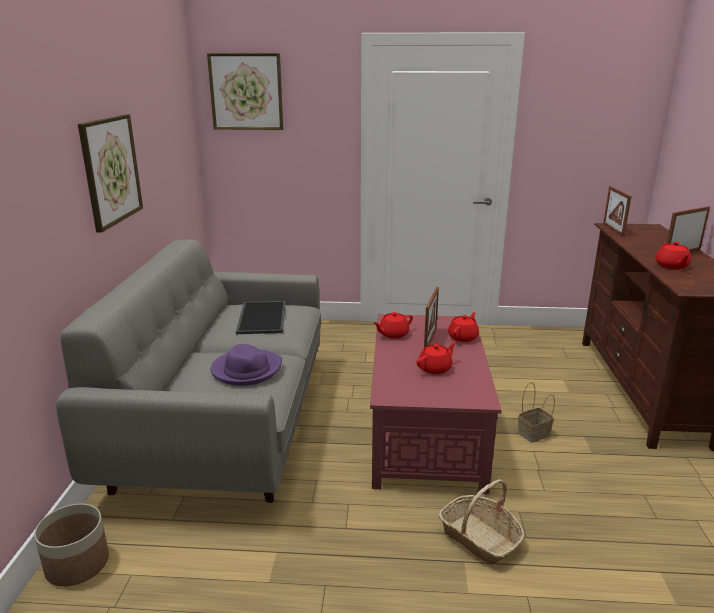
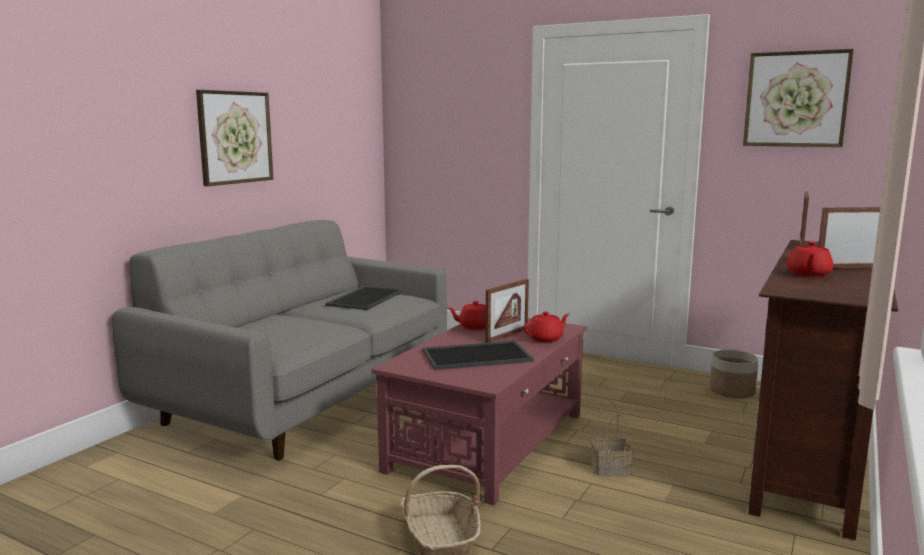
camera: 25 degrees right, 10 degrees down
(77, 564) = (91, 462): planter -> planter (731, 391)
(246, 92) = (425, 90): picture -> picture (796, 99)
(246, 370) = (297, 328): purple hat -> none
(435, 368) = (477, 355): red teapot -> tray

